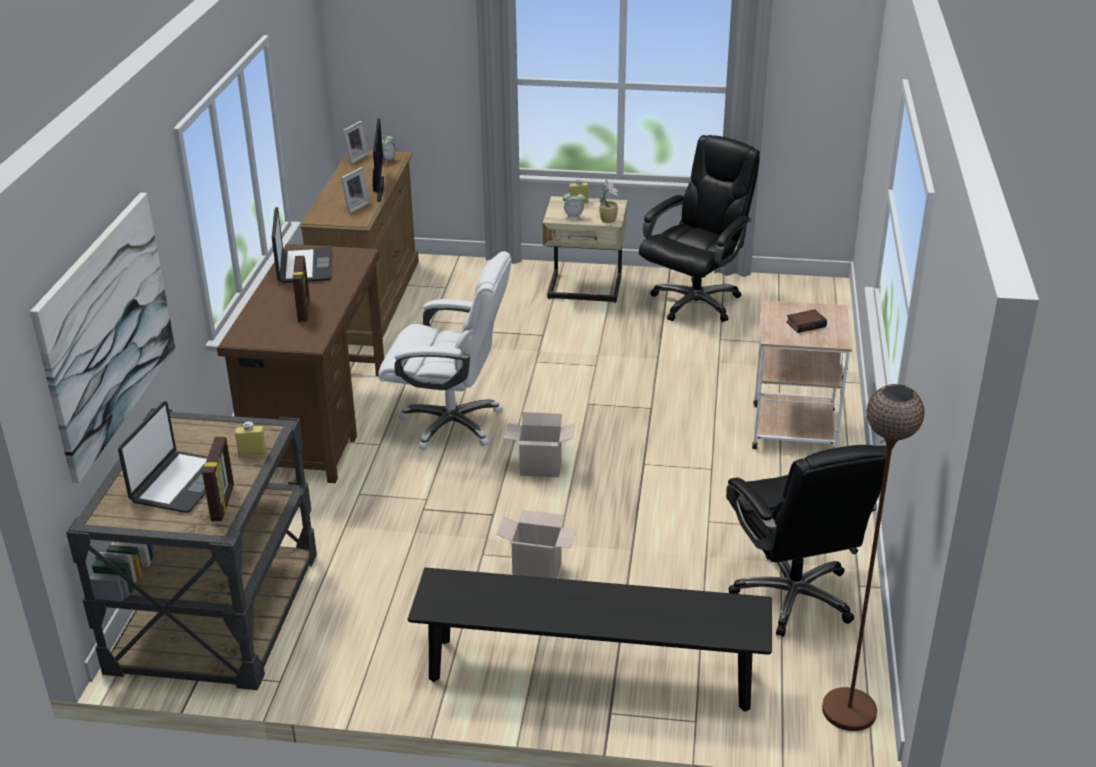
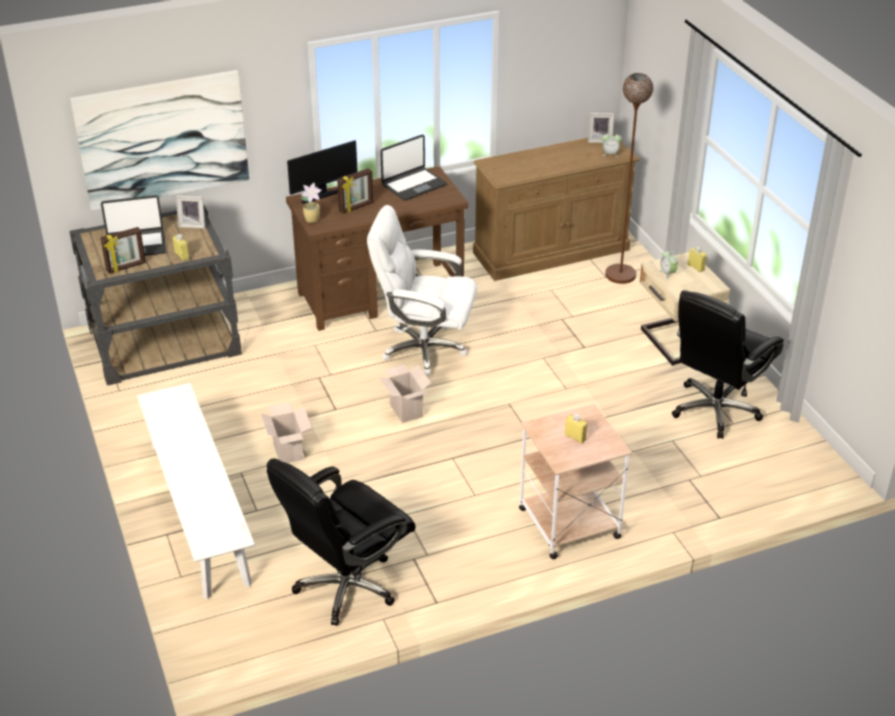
camera: 60 degrees right, 5 degrees up
(354, 206) = (522, 169): picture frame -> picture frame (193, 224)
(378, 189) = (560, 168): monitor -> monitor (323, 195)
(449, 423) = (426, 349): white office chair -> white office chair turned 120 degrees clockwise
(590, 673) = (199, 512): black bench -> white bench
(608, 220) = (681, 291): potted plant -> potted plant (313, 220)
(694, 303) = (716, 408): black office chair -> black office chair turned 120 degrees clockwise
(806, 324) = (575, 437): book -> yellow bottle
(849, 711) = (233, 651): brown floor lamp -> brown floor lamp (620, 275)

